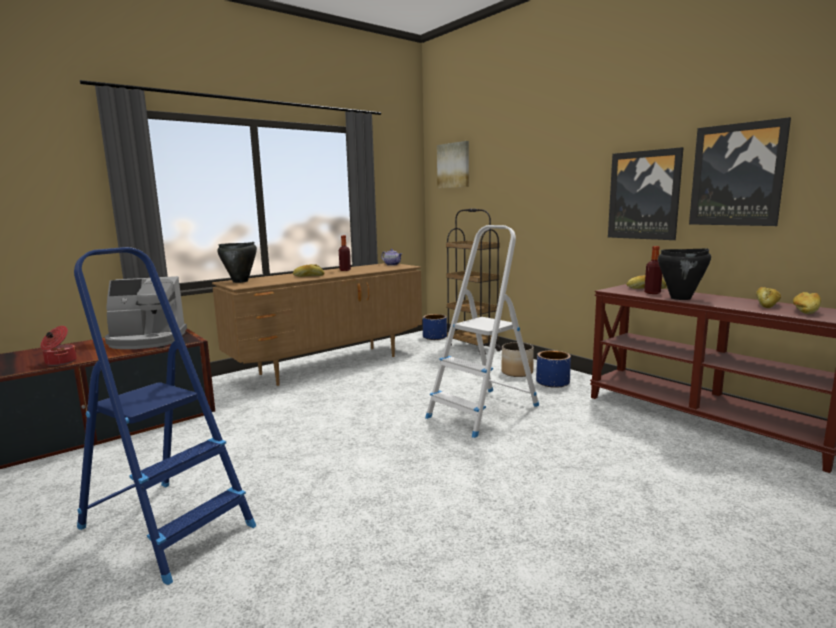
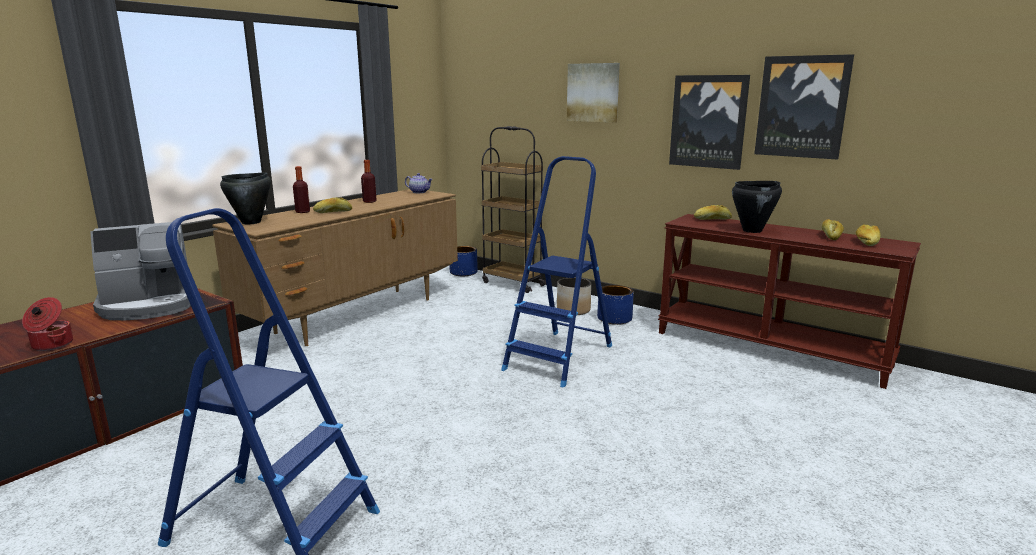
camera: 15 degrees left, 5 degrees up
(453, 165) = (483, 73): picture -> picture (593, 92)
(482, 411) = (558, 357): white step ladder -> blue step ladder
(652, 293) = (722, 225): bottle -> bottle (303, 212)

